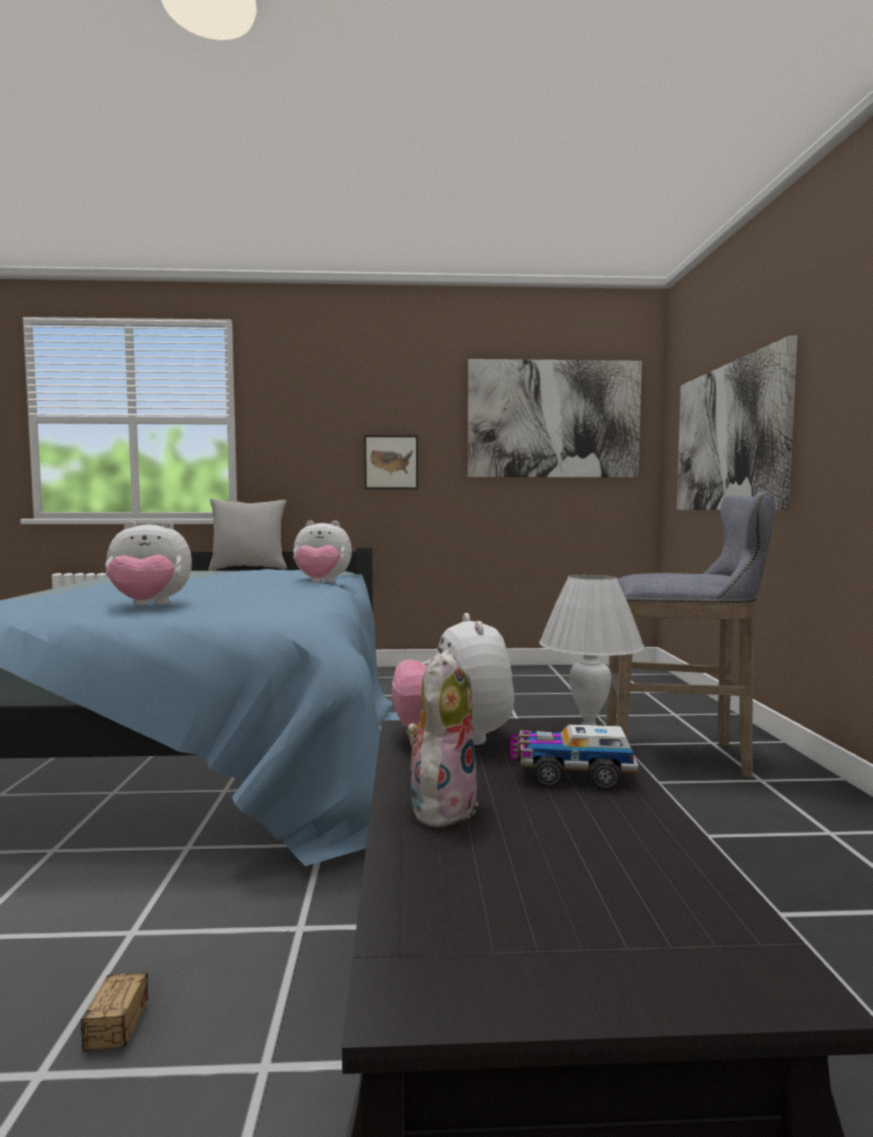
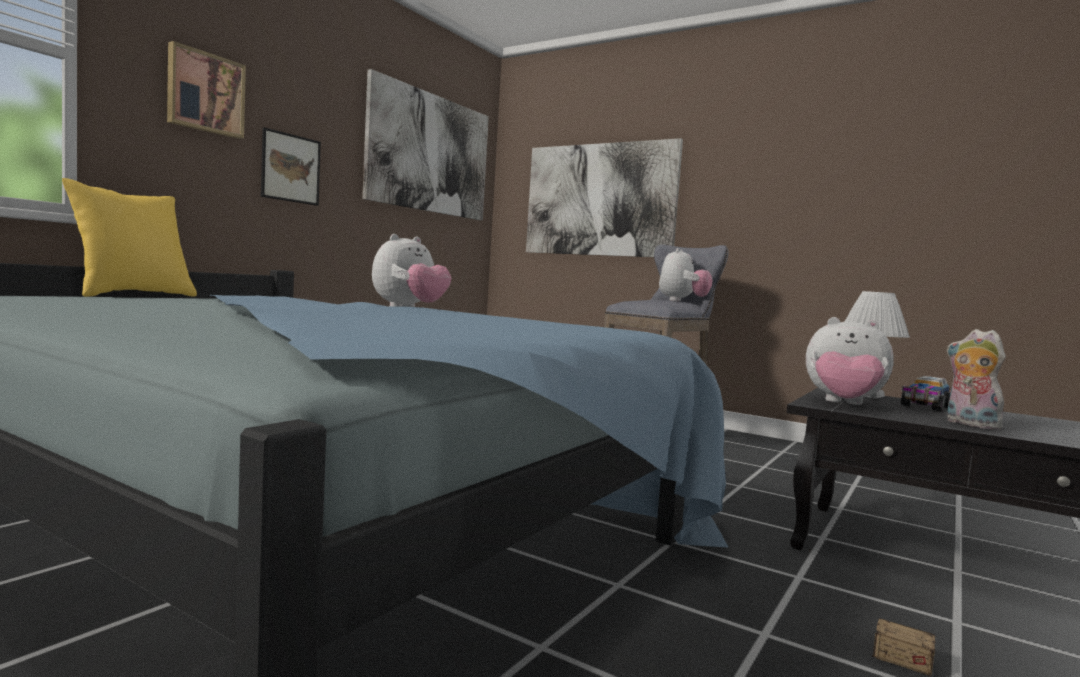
camera: 55 degrees left, 0 degrees up
(149, 606) = (496, 329): plush toy -> plush toy (682, 301)
(249, 569) = (133, 295): grey pillow -> yellow pillow
(317, 421) = (205, 93): none -> picture

